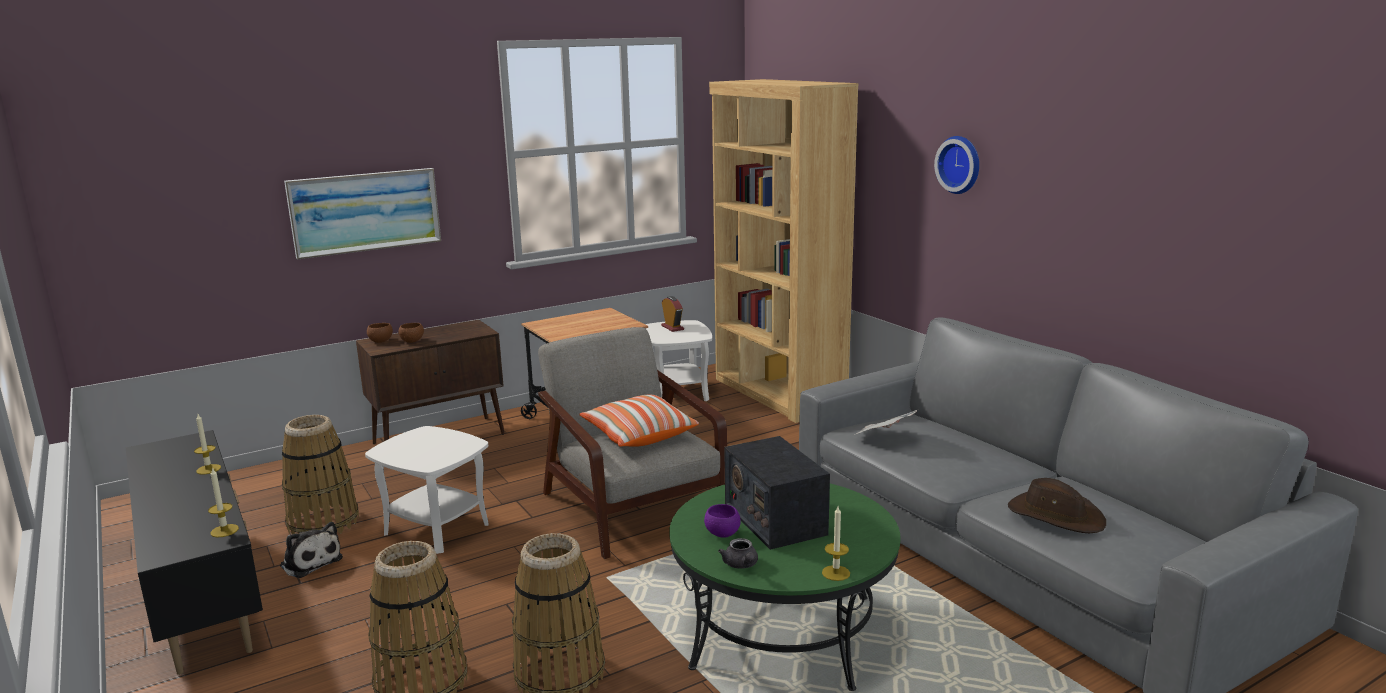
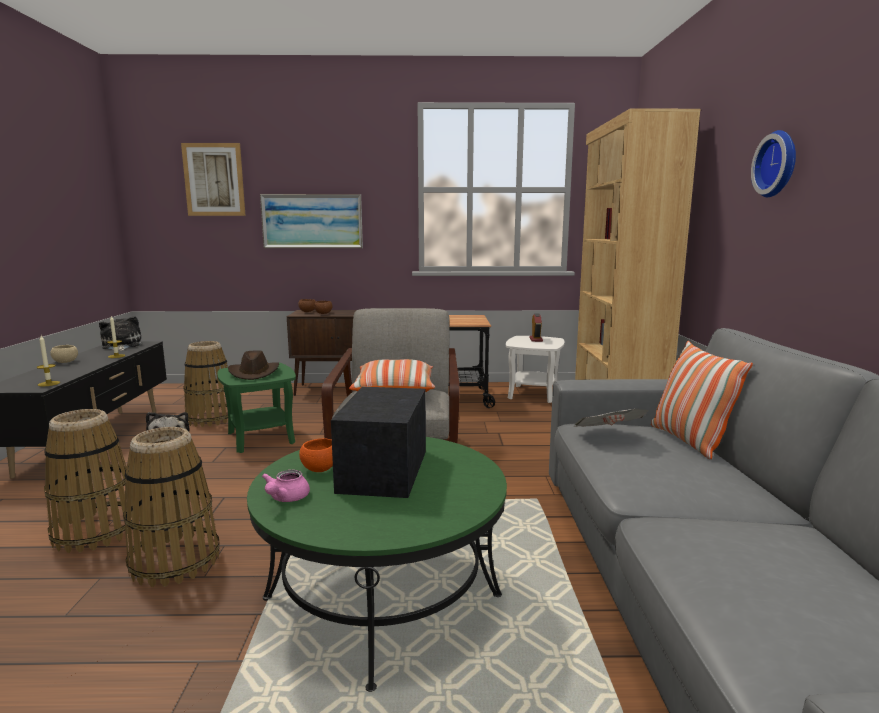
camera: 30 degrees right, 5 degrees down
(152, 496) = (65, 362): none -> beige bowl
(167, 451) = (121, 346): none -> plush toy
(205, 165) = (214, 180): none -> picture
(436, 528) = (260, 437): white side table -> green side table
(722, 534) = (320, 469): purple bowl -> orange bowl
(741, 565) = (286, 498): grey teapot -> pink teapot
(836, 573) = (353, 535): candle -> none
(936, 426) = (689, 441): none -> pillow
(1055, 515) = (727, 563): brown hat -> brown hat (254, 373)

